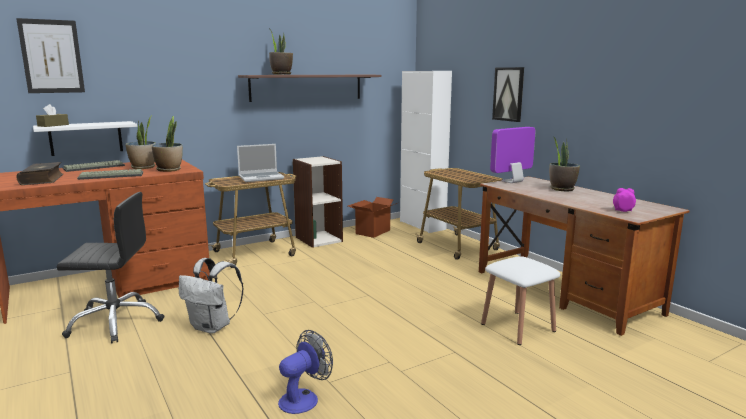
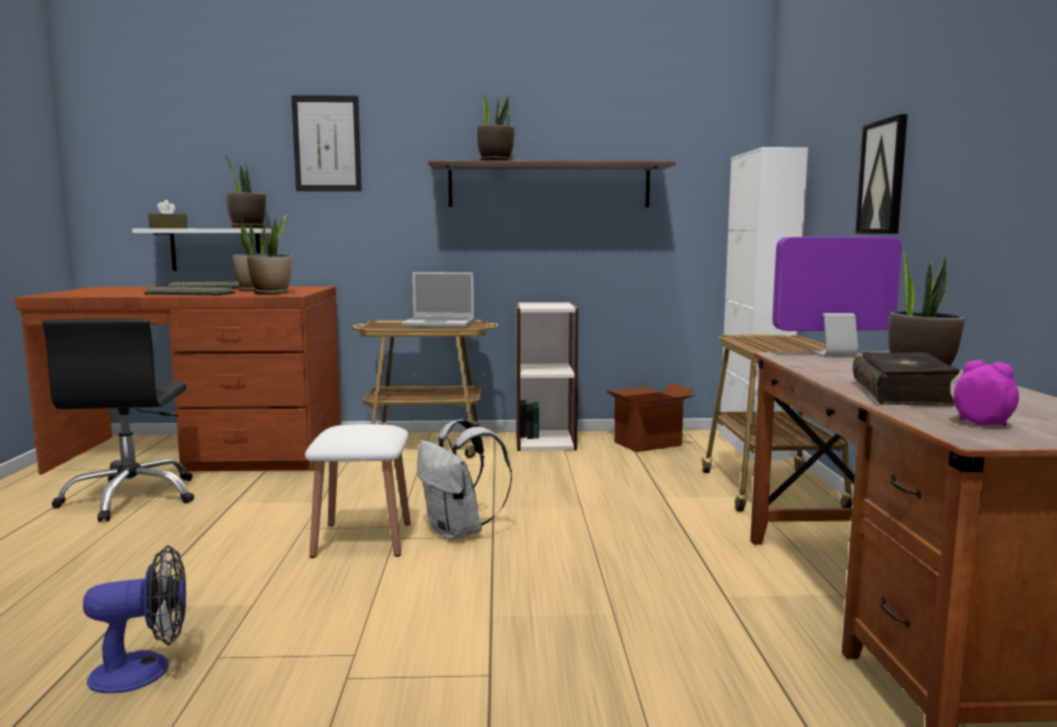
camera: 30 degrees right, 5 degrees down
(43, 180) = (114, 292): book -> book (904, 393)
(52, 56) = (181, 139): picture -> picture (327, 144)
(116, 122) = (247, 228): none -> potted plant
(116, 322) = (132, 498): black office chair -> black office chair turned 60 degrees clockwise
(213, 327) = (216, 530): white backpack -> white backpack (459, 532)
(518, 327) = (687, 666): white stool -> white stool (362, 539)

